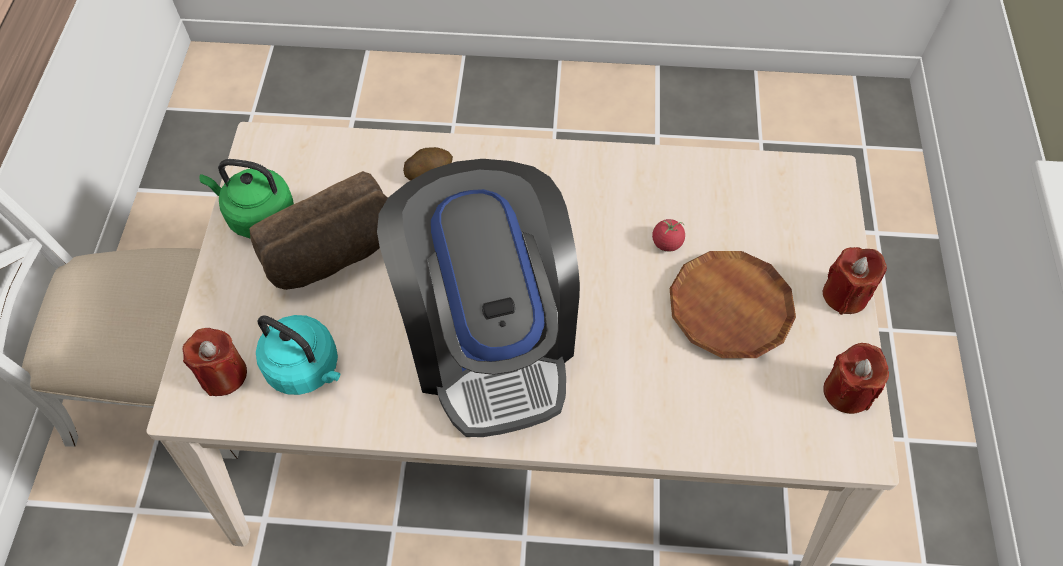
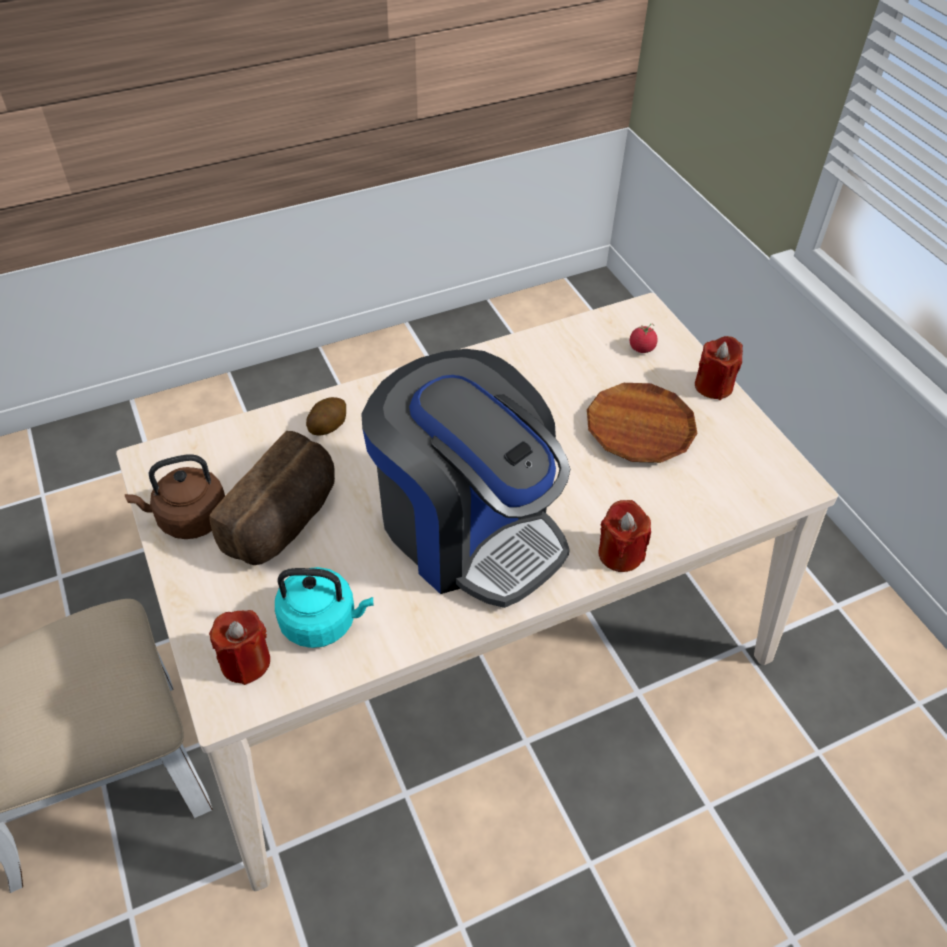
camera: 30 degrees left, 10 degrees down
(258, 215) = (189, 519): green kettle -> brown kettle
(667, 242) = (560, 401): tomato -> tomato (641, 348)
(847, 391) = (761, 449): red candle -> red candle (620, 553)

